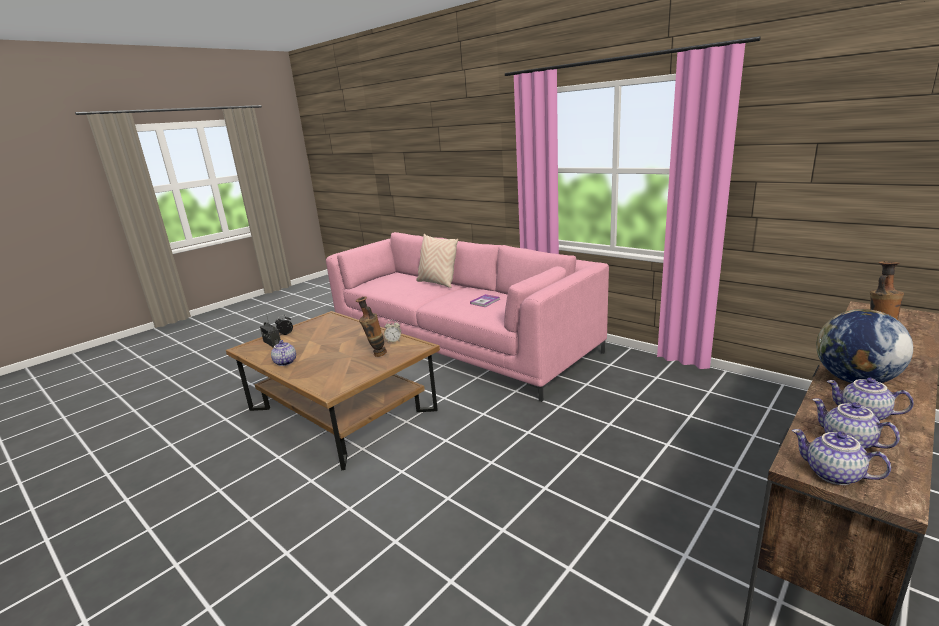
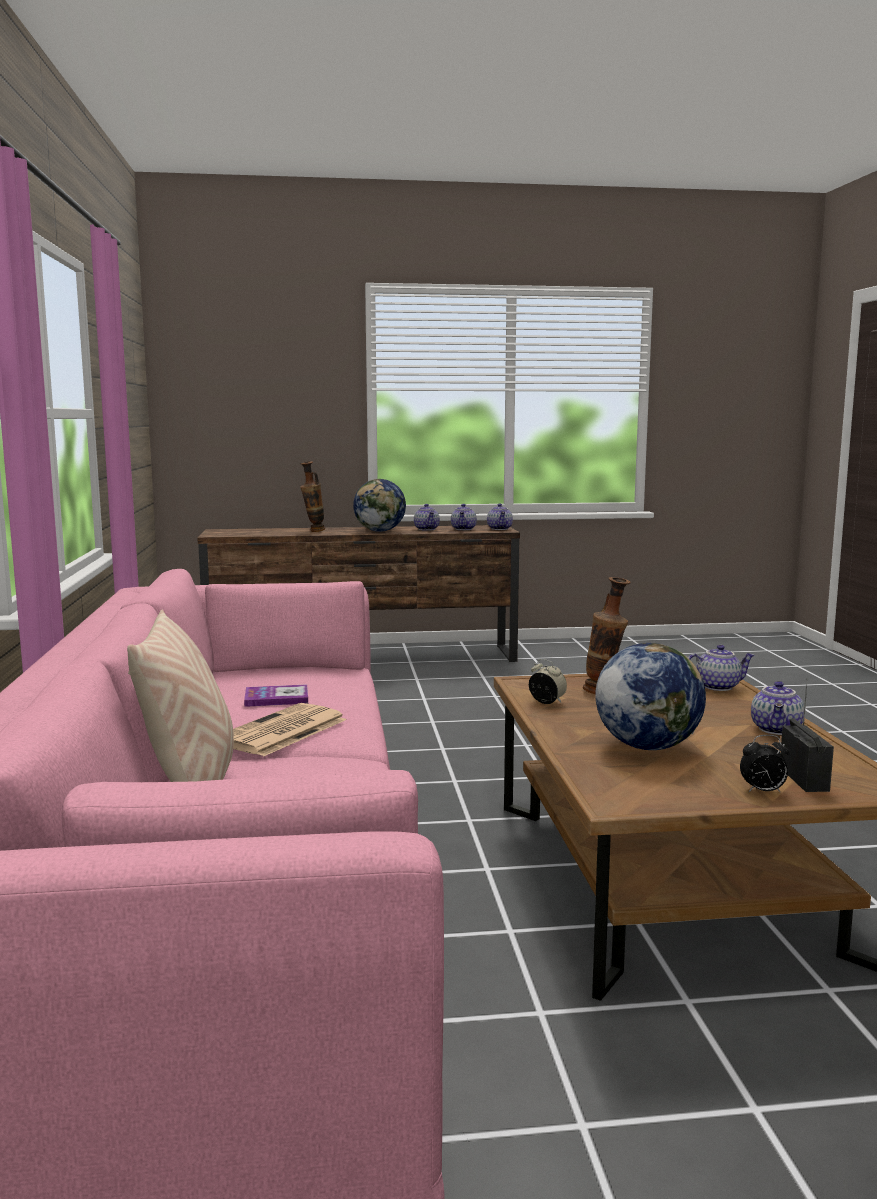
camera: 140 degrees left, 10 degrees down
(323, 381) = (717, 686): none -> teapot
(333, 336) = (647, 746): none -> globe
(451, 295) = (281, 732): none -> newspaper

